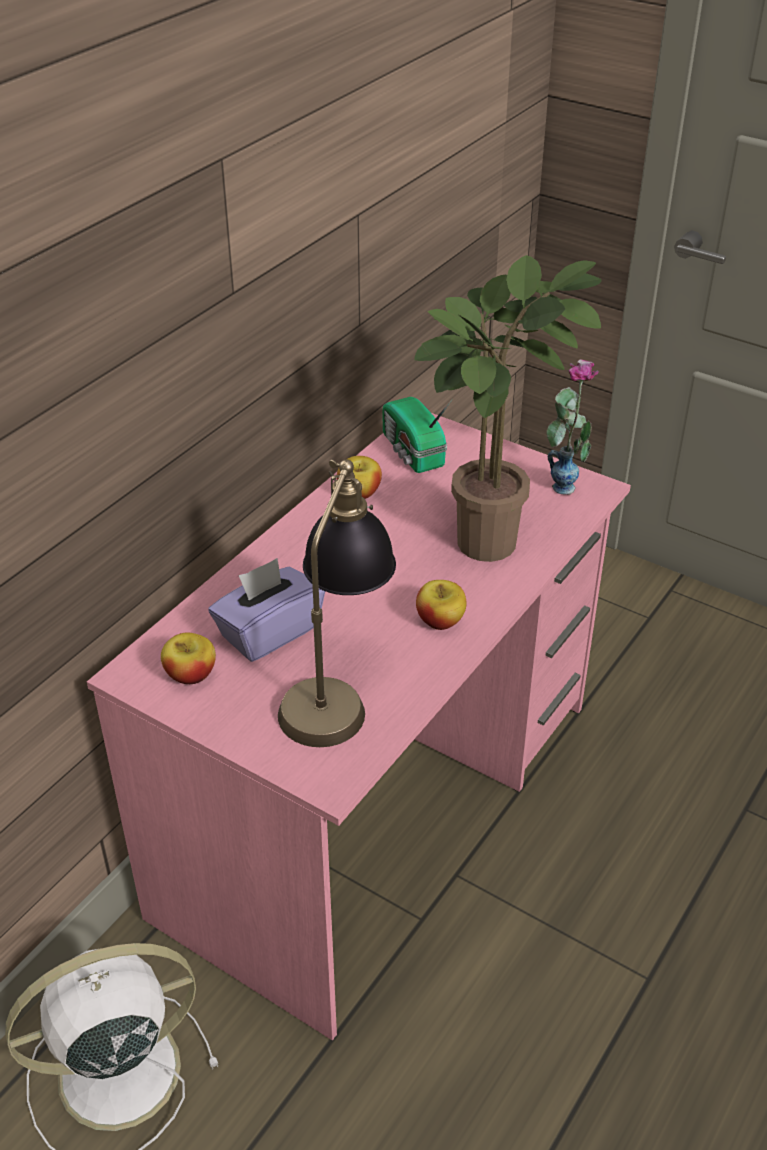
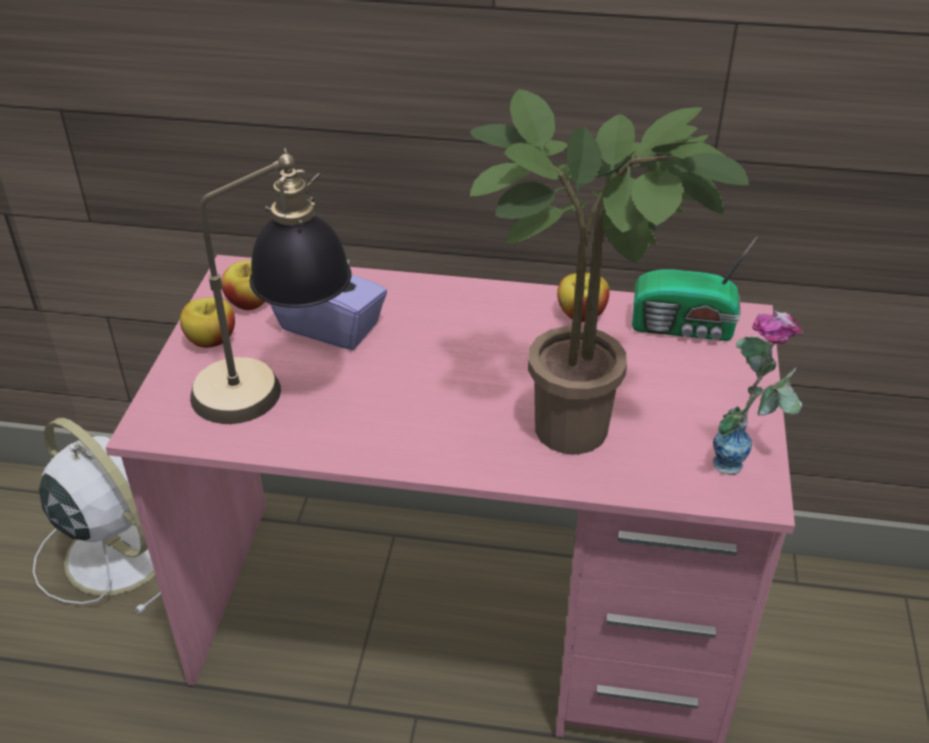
camera: 65 degrees right, 0 degrees up
(412, 452) = (685, 328): radio -> radio turned 120 degrees counterclockwise
(440, 620) = (415, 431): apple -> apple (211, 340)

